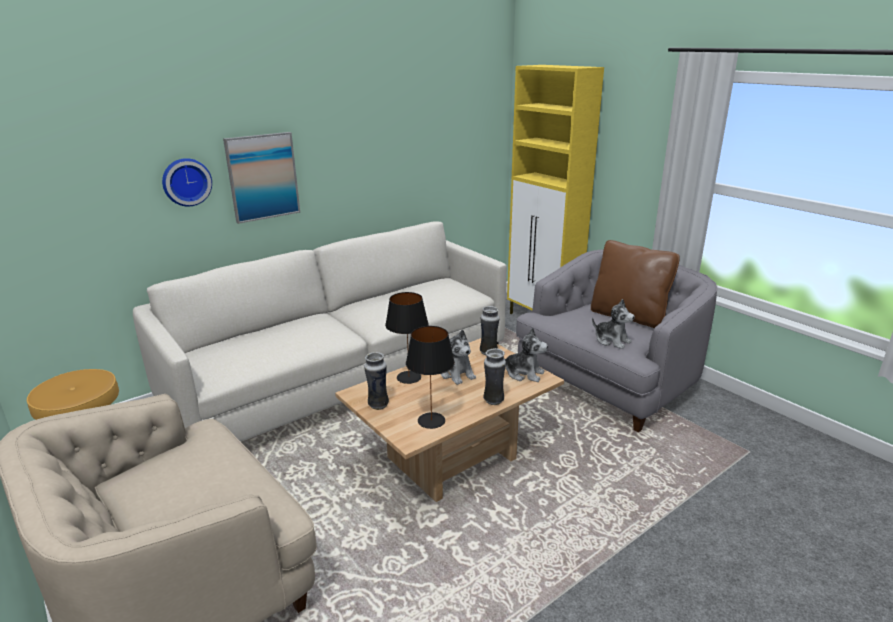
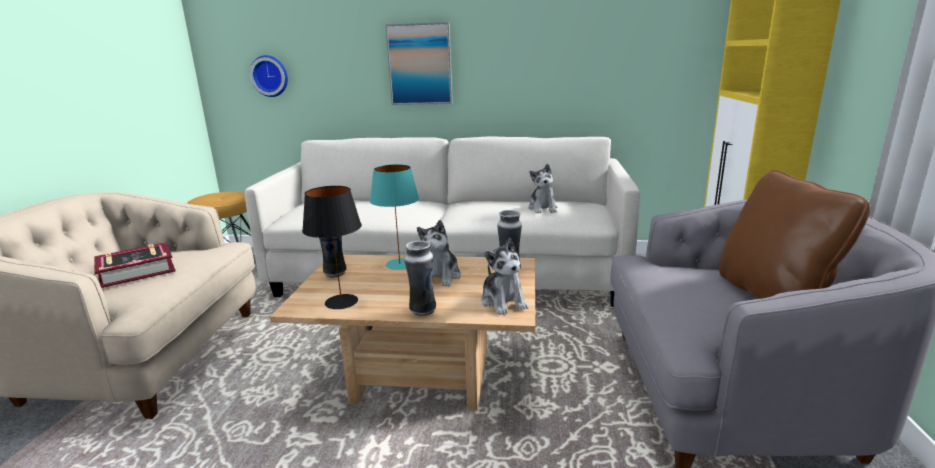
camera: 45 degrees right, 5 degrees down
(184, 489) = (137, 271): none -> book
(186, 181) = (353, 61): wall clock -> wall clock (270, 76)
(409, 377) = (400, 264): black table lamp -> turquoise table lamp
(612, 340) = (685, 313): plush toy -> plush toy (543, 208)

